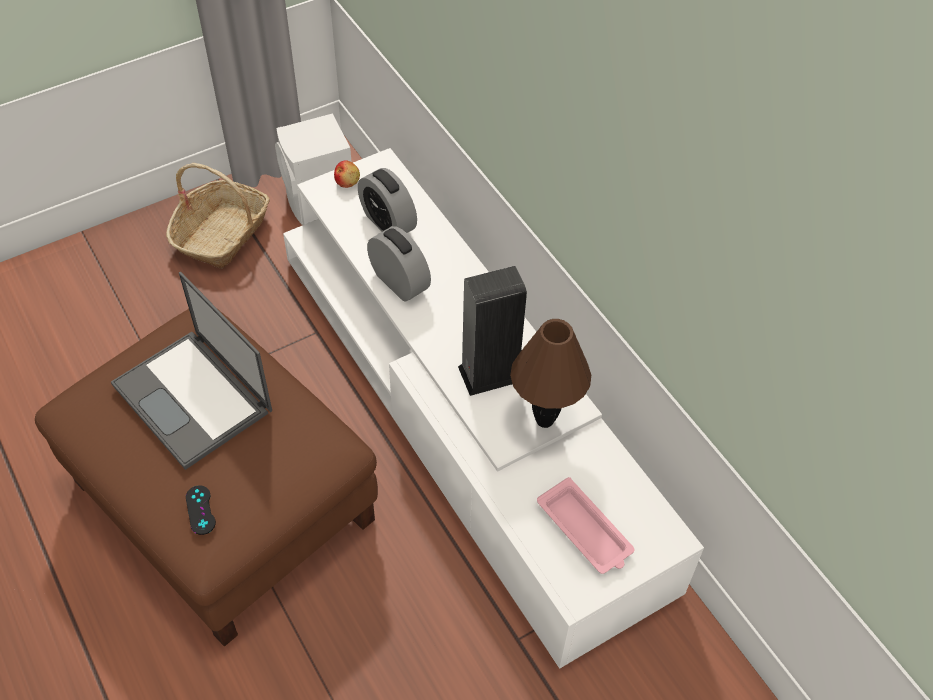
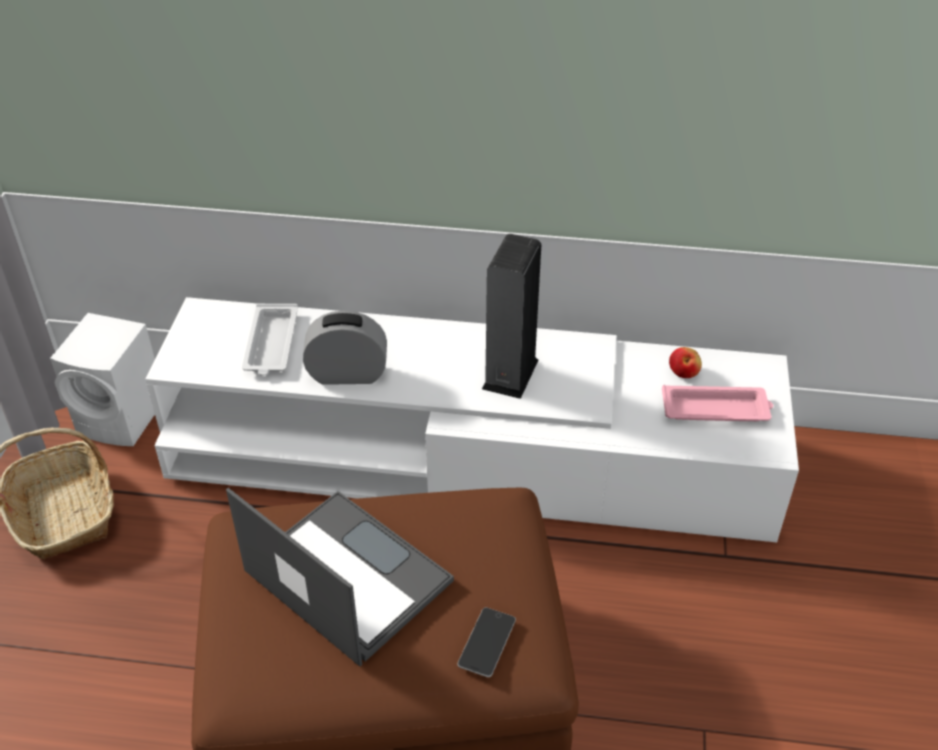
camera: 50 degrees left, 10 degrees down
(194, 398) = (345, 575): laptop -> laptop turned 135 degrees counterclockwise
(200, 510) = (487, 642): black game controller -> phone
(347, 182) = (189, 344): apple -> apple (684, 371)
(388, 222) = (271, 344): alarm clock -> white tray
(545, 420) = (591, 368): brown table lamp -> none

